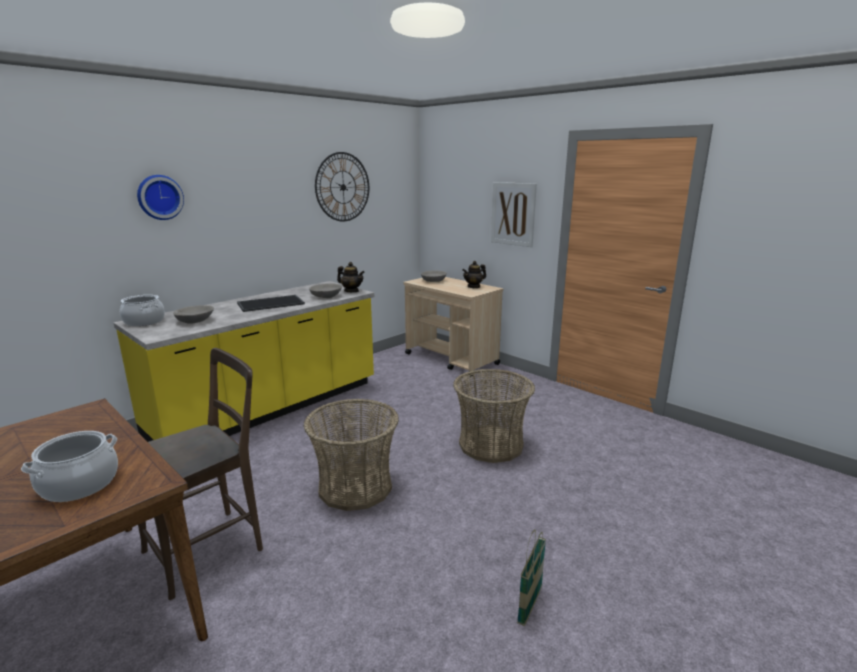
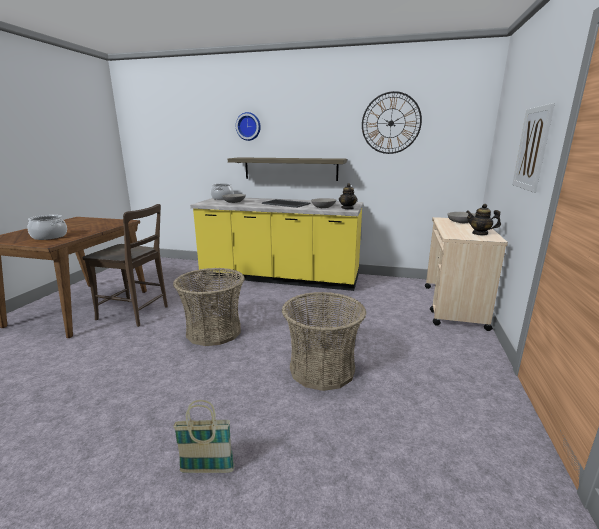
camera: 60 degrees right, 0 degrees up
(235, 254) = (290, 168): none -> shelf
(529, 606) = (99, 451): basket -> basket (207, 470)

